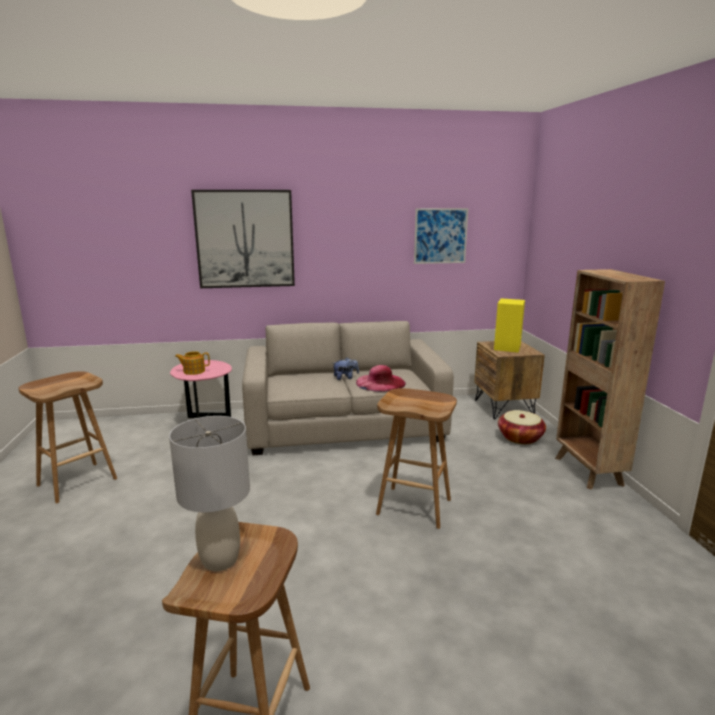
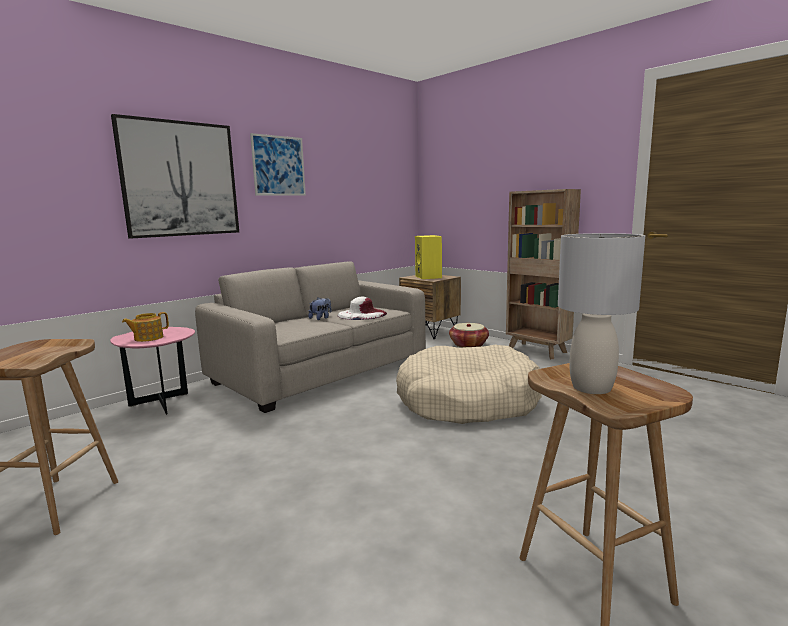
camera: 35 degrees left, 5 degrees down
(380, 382) = (362, 314): pink hat -> white hat
(415, 506) = (467, 401): brown stool -> beige dog bed
(440, 236) = (360, 182): picture -> picture (278, 166)

